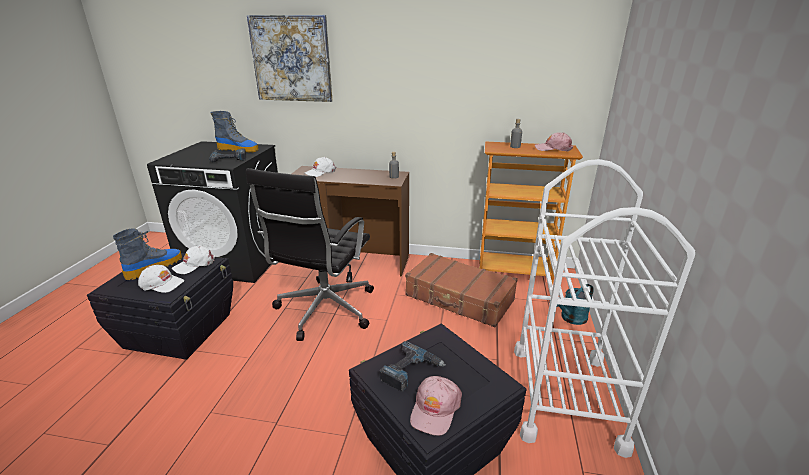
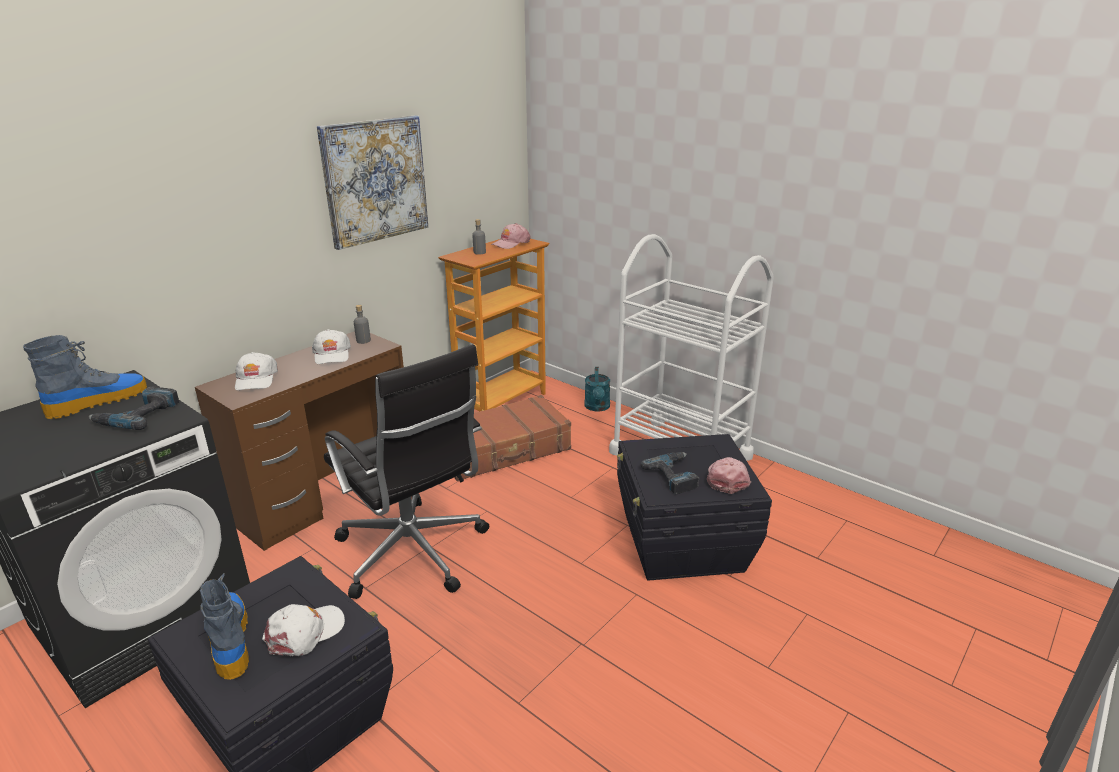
camera: 60 degrees left, 0 degrees up
(194, 264) = (281, 591): white cap -> white cap (332, 354)
(291, 59) = (144, 205): picture -> picture (375, 180)
(435, 409) = (727, 479): pink cap -> pink cap turned 135 degrees counterclockwise

